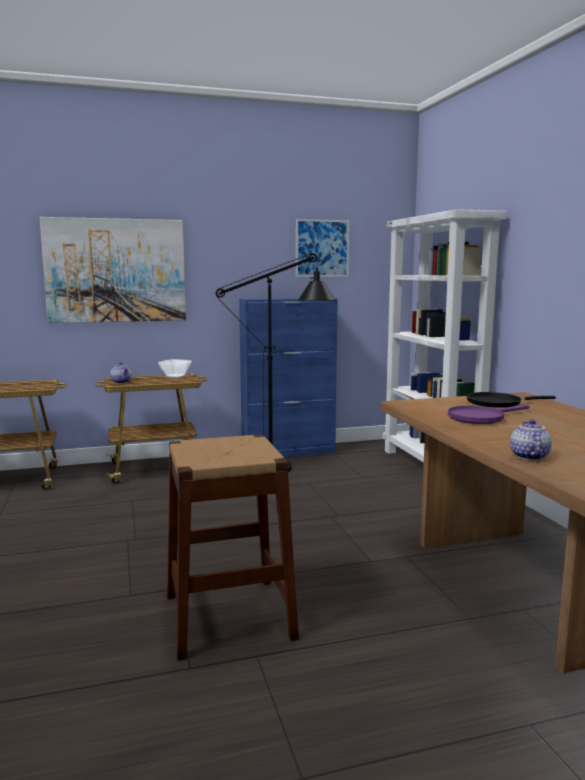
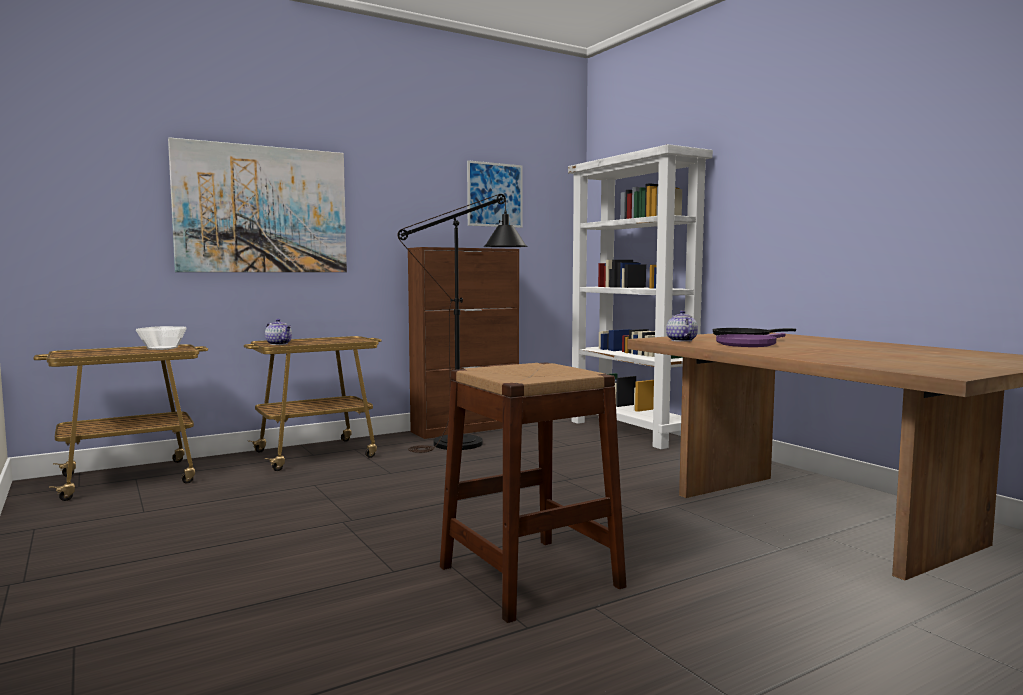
camera: 15 degrees left, 5 degrees down
(175, 376) = (340, 338): bowl -> bowl (162, 348)
(289, 452) = (466, 429): blue cabinet -> brown cabinet
(528, 456) = (845, 360): teapot -> teapot (680, 340)

